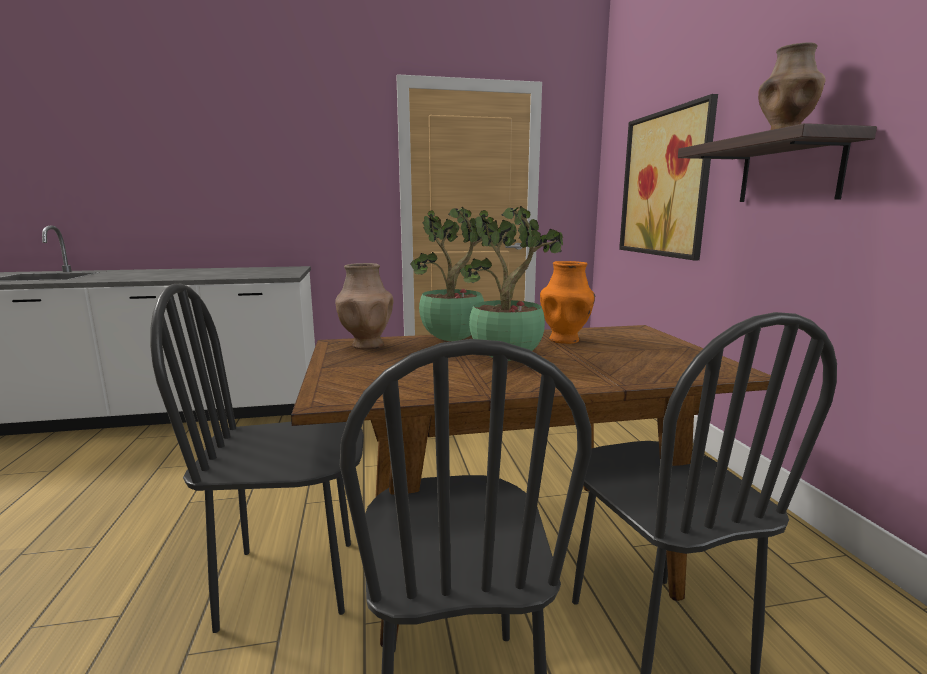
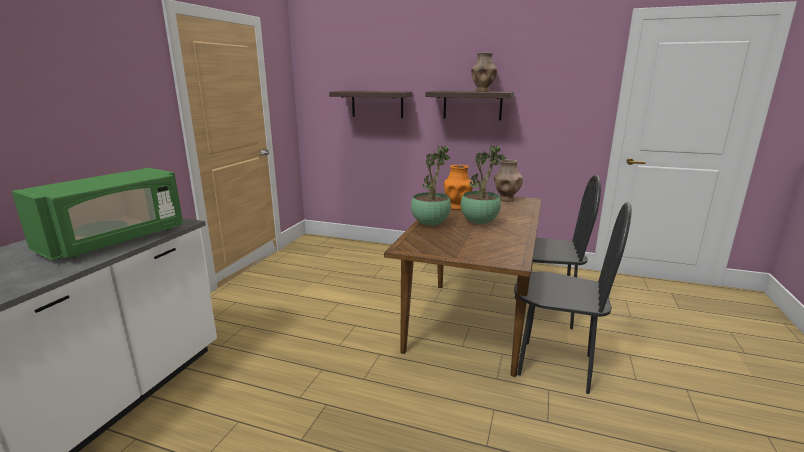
camera: 60 degrees left, 5 degrees up
(233, 275) = (116, 240): none -> green microwave
(289, 581) = (447, 398): black chair -> none
(367, 345) = (418, 242): brown vase -> brown vase (506, 199)
(664, 184) = (377, 104): picture -> shelf

